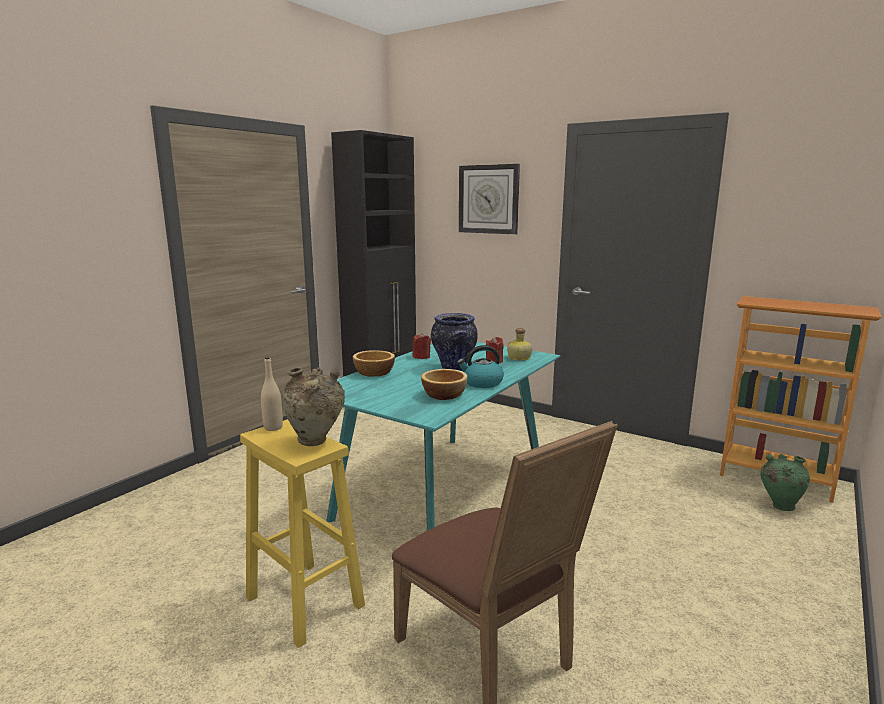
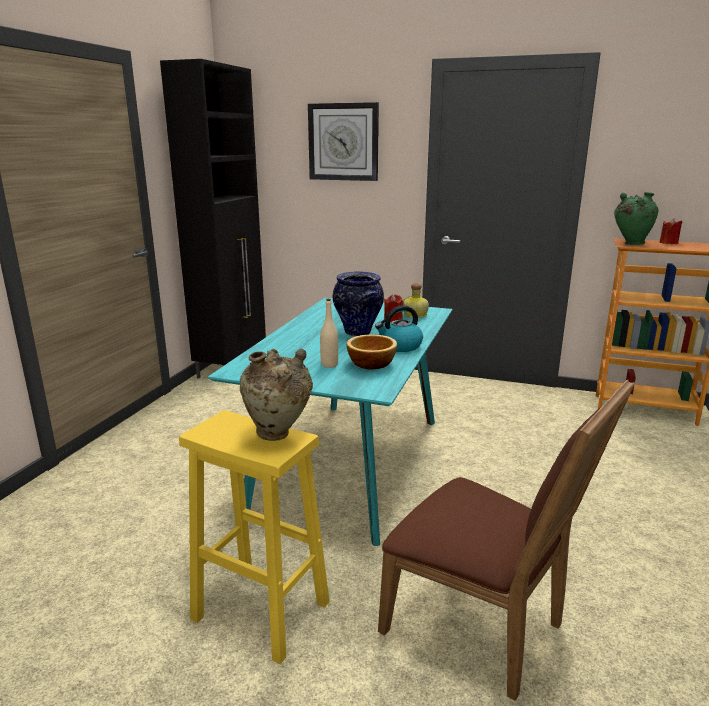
camera: 15 degrees left, 5 degrees up
(273, 427) = (214, 423): beige bottle -> beige bottle (329, 365)
(373, 373) = (274, 345): bowl -> none
(421, 357) = (312, 322): red candle -> red candle (668, 243)
(779, 505) = (659, 434): green vase -> green vase (631, 244)

